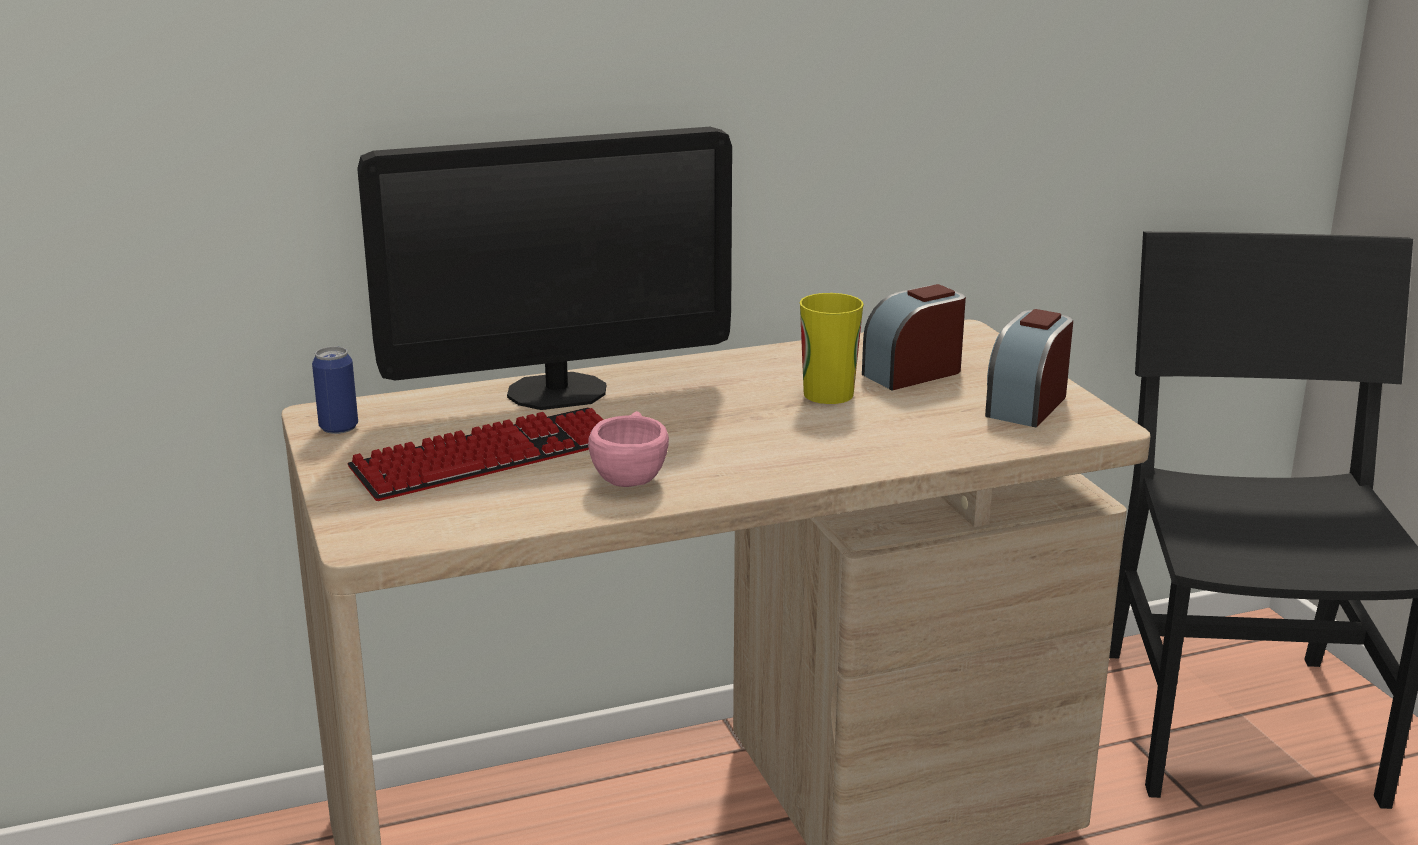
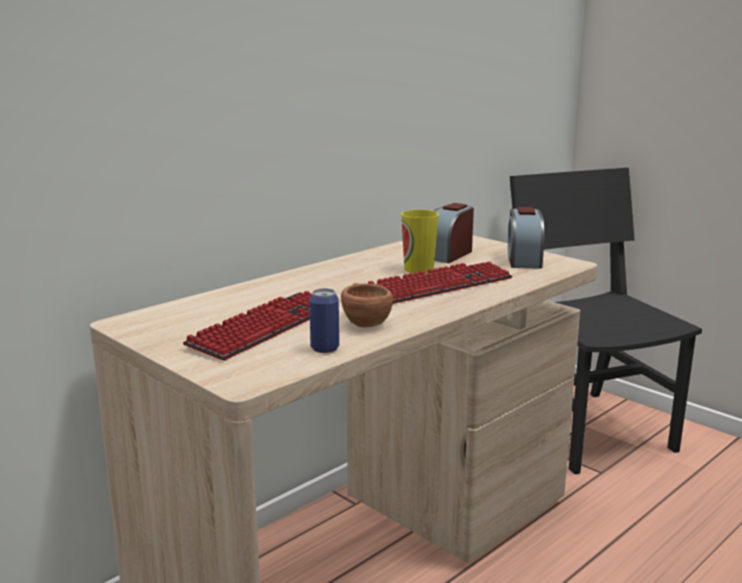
camera: 25 degrees left, 5 degrees down
(339, 427) = (143, 327): can -> can (325, 348)
(557, 391) = (263, 289): monitor -> none
(631, 476) = (364, 322): pink cup -> brown cup
(823, 431) = (440, 285): none -> keyboard

